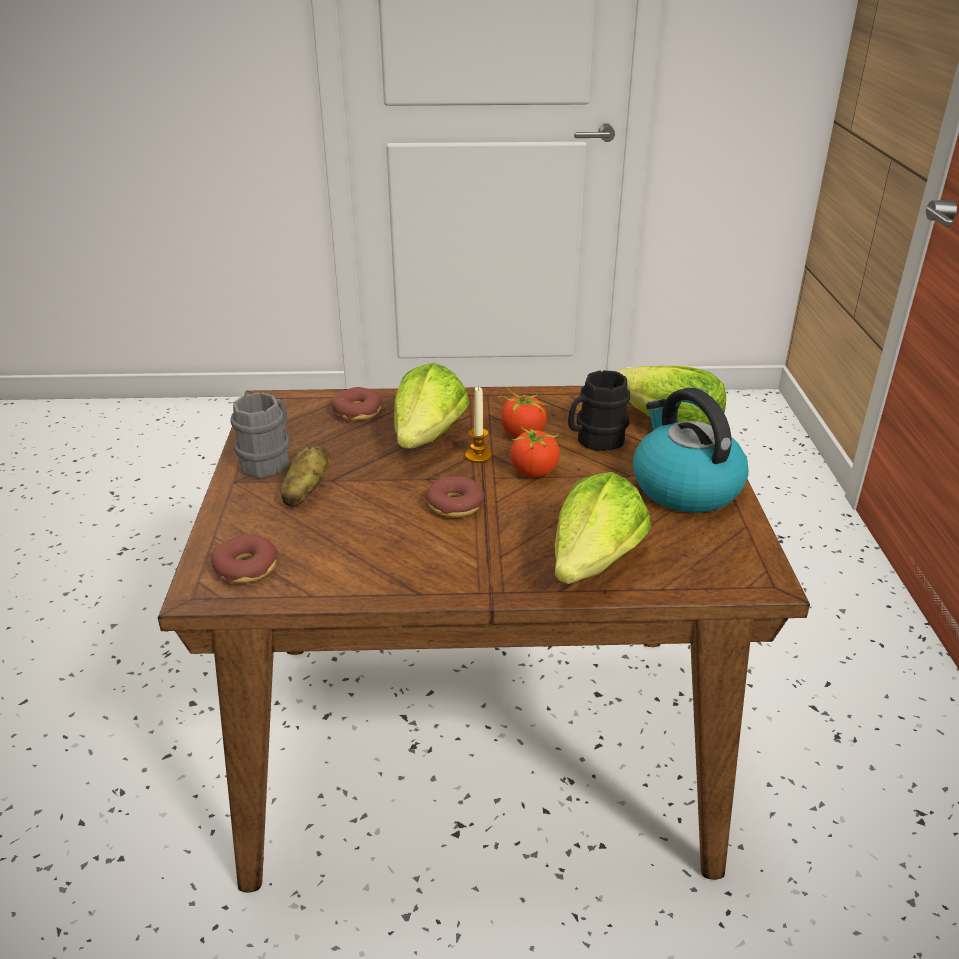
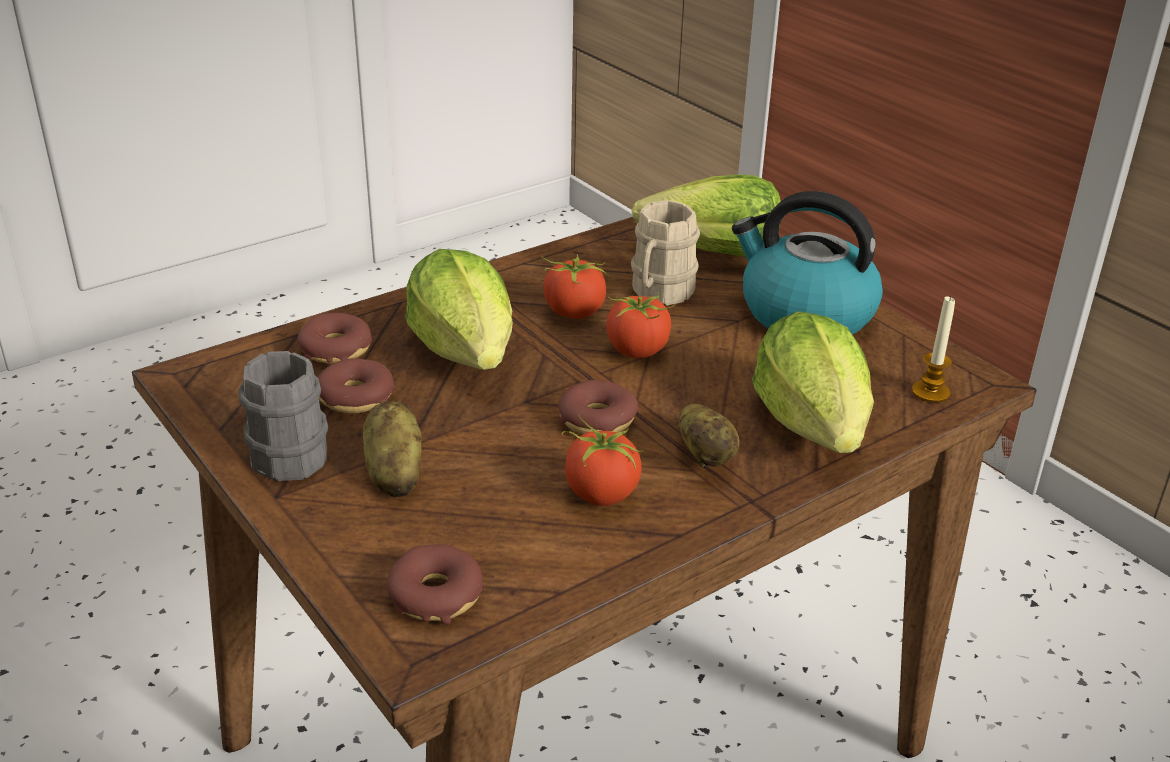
camera: 35 degrees left, 0 degrees up
(335, 442) = (355, 397): none -> donut
(403, 550) = (601, 494): none -> tomato
(478, 456) = (553, 354): candle -> candle (930, 392)
(495, 553) = (705, 456): none -> potato
(595, 440) = (659, 293): black mug -> beige mug

